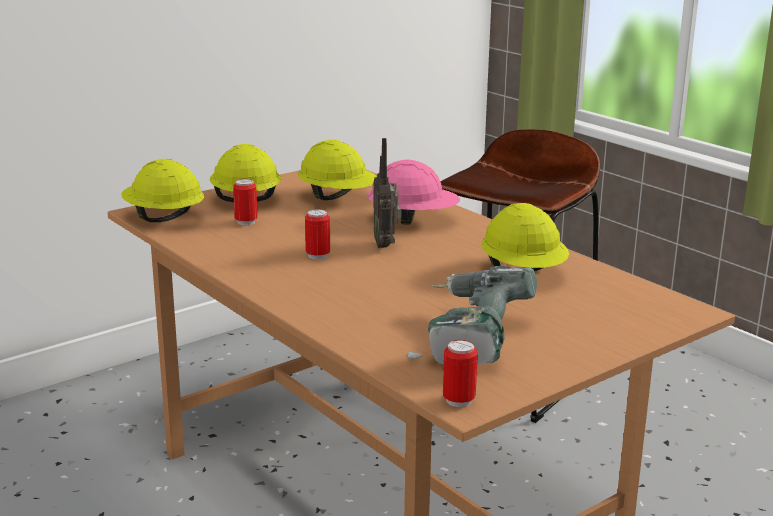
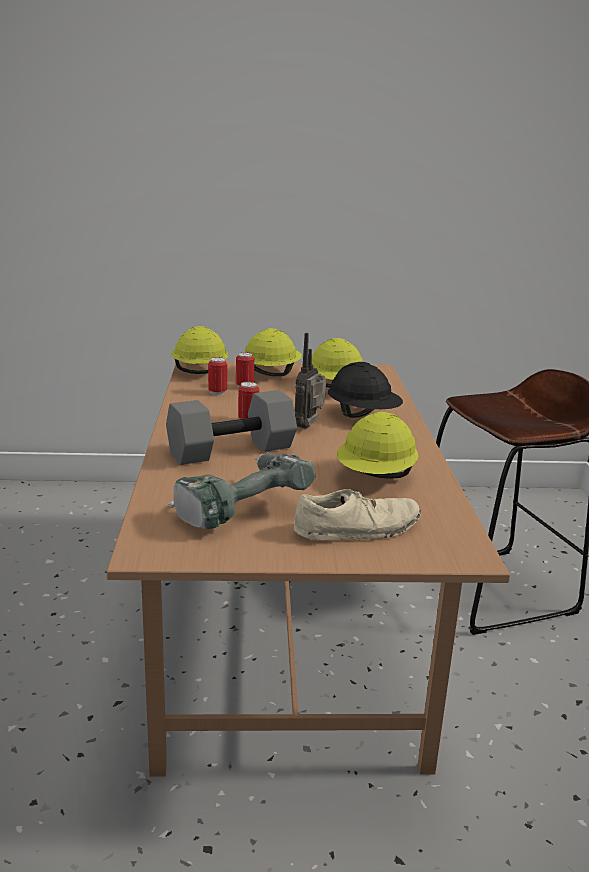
camera: 35 degrees right, 0 degrees up
(358, 289) = (231, 450): none -> grey dumbbell
(413, 220) = (363, 416): pink hard hat -> black hard hat
(458, 400) = (146, 548): can -> can (217, 393)
(586, 320) = (358, 528): none -> beige shoe

